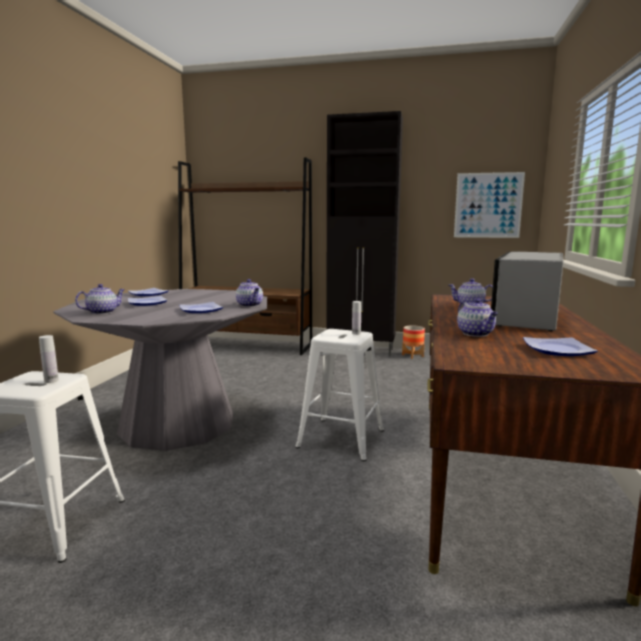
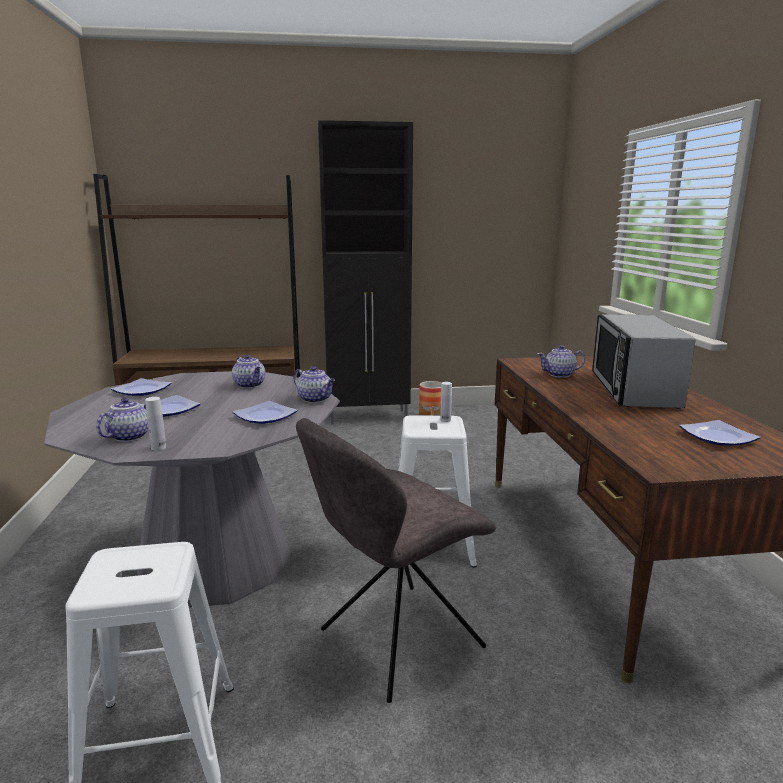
camera: 20 degrees left, 5 degrees up
(51, 380) = (153, 562): white bottle -> white bottle (158, 447)
(258, 497) = (396, 641): none -> grey chair
(476, 334) = (621, 422): teapot -> teapot (250, 385)
(488, 205) = (504, 236): picture -> none

